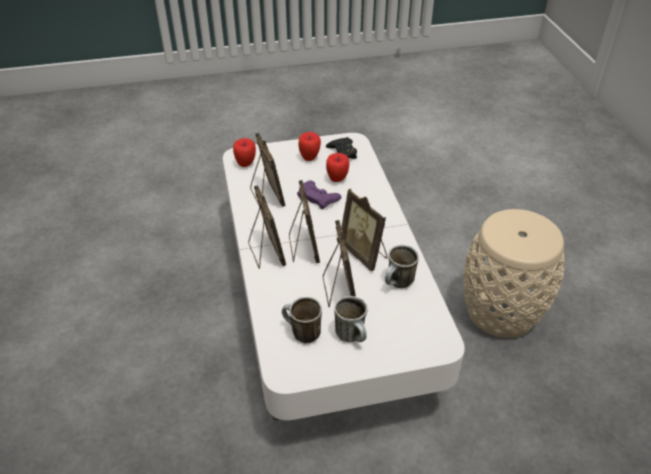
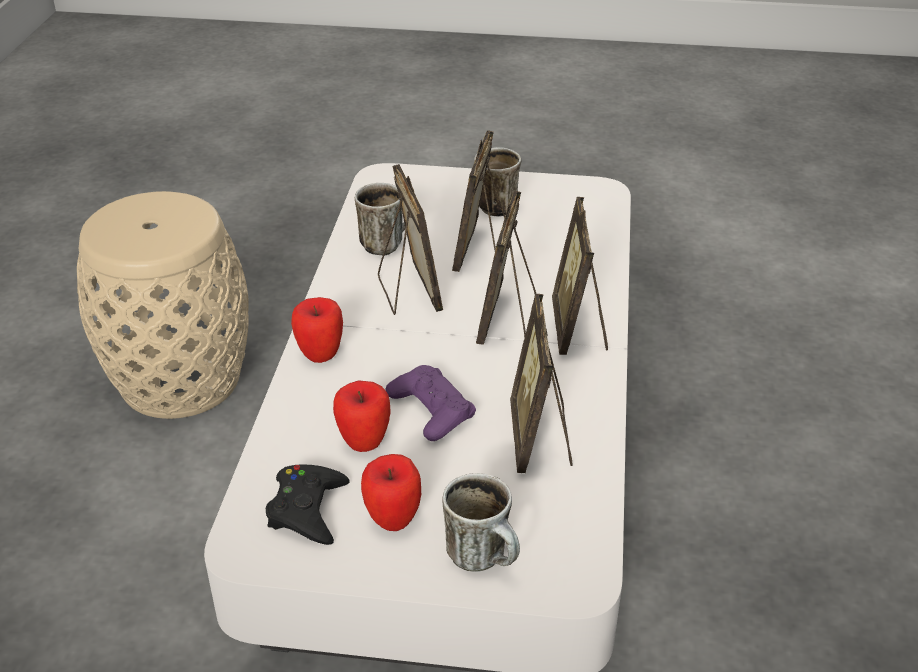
camera: 160 degrees left, 5 degrees down
(245, 164) = (564, 543): apple -> apple (320, 354)
(301, 334) = (563, 221): mug -> mug (485, 559)

